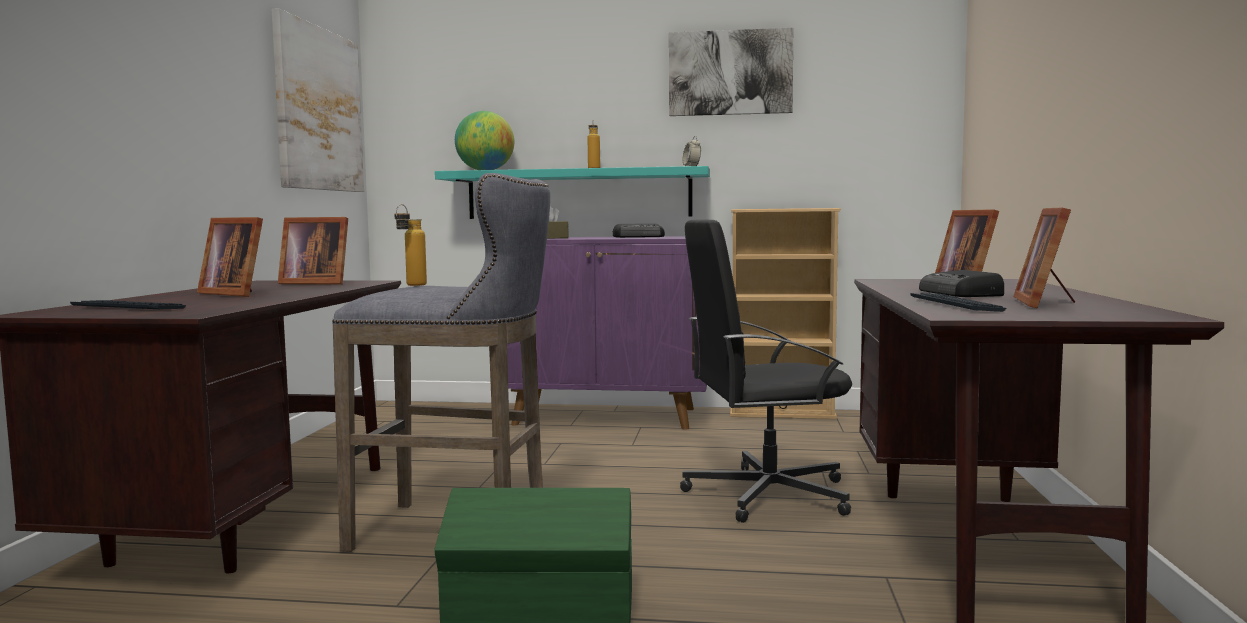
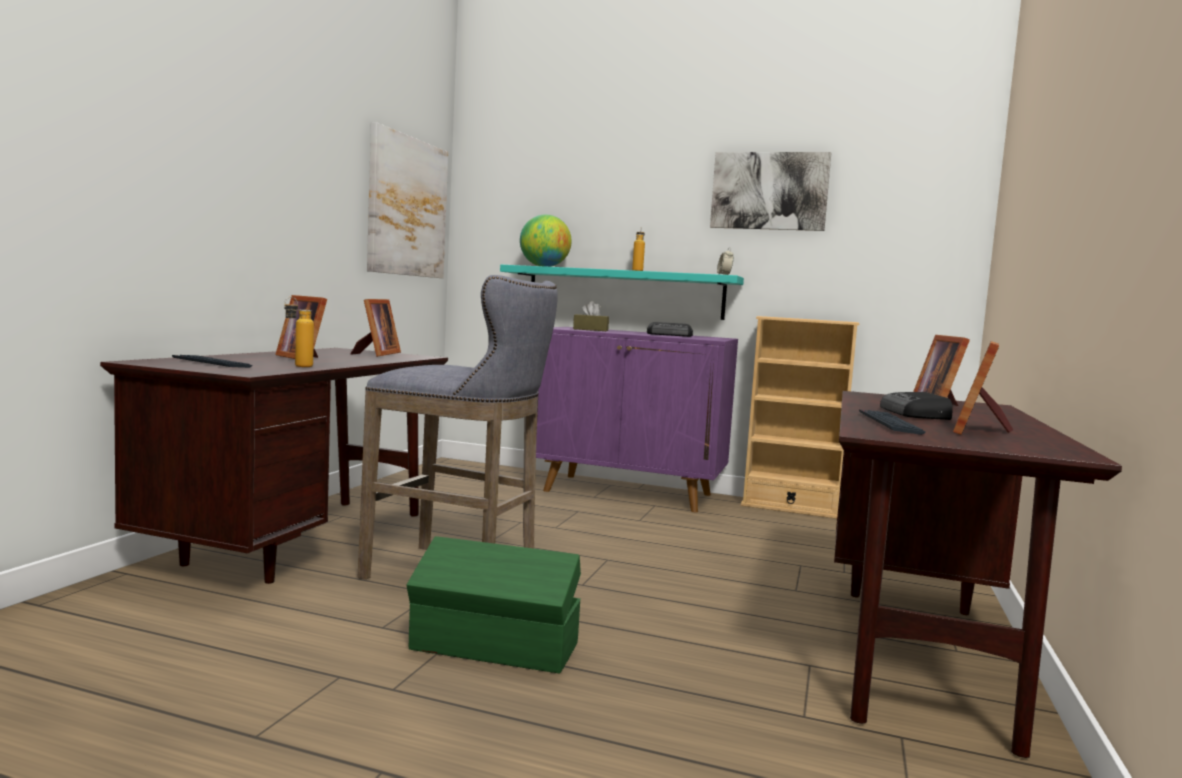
camera: 10 degrees right, 0 degrees up
(315, 283) = (376, 354): picture frame -> picture frame turned 105 degrees counterclockwise
(411, 285) = (435, 364): bottle -> bottle (297, 366)
(765, 494) = (737, 578): black office chair -> none

